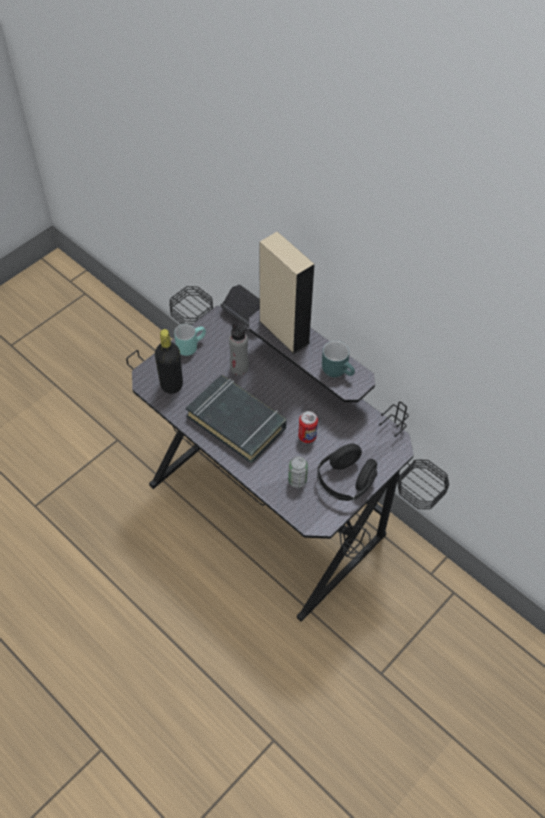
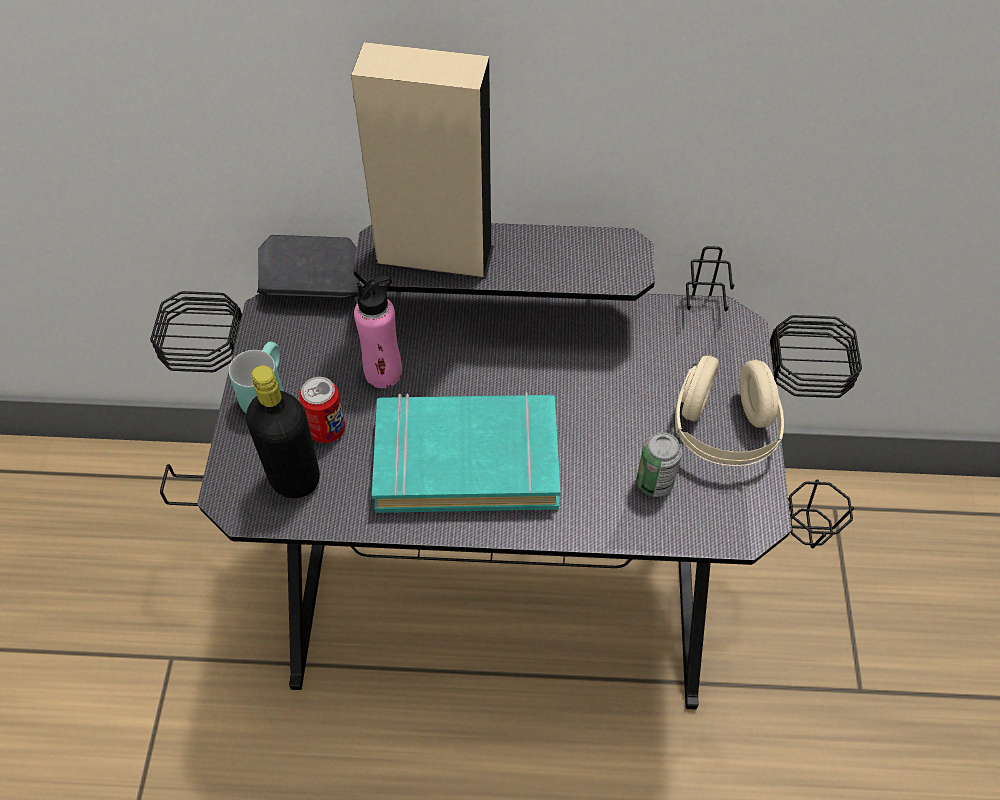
camera: 40 degrees left, 0 degrees up
(237, 422) = (466, 460): black book -> turquoise book
(239, 368) = (383, 373): grey bottle -> pink bottle
(307, 436) = (597, 403): can -> can (327, 429)
(338, 370) = (579, 257): turquoise mug -> none
(345, 482) = (723, 431): black headphones -> beige headphones

